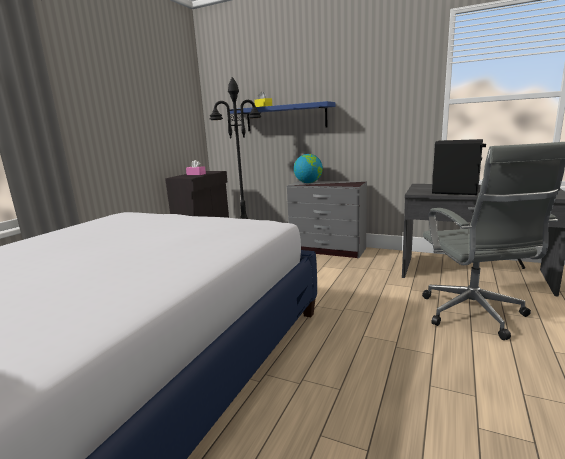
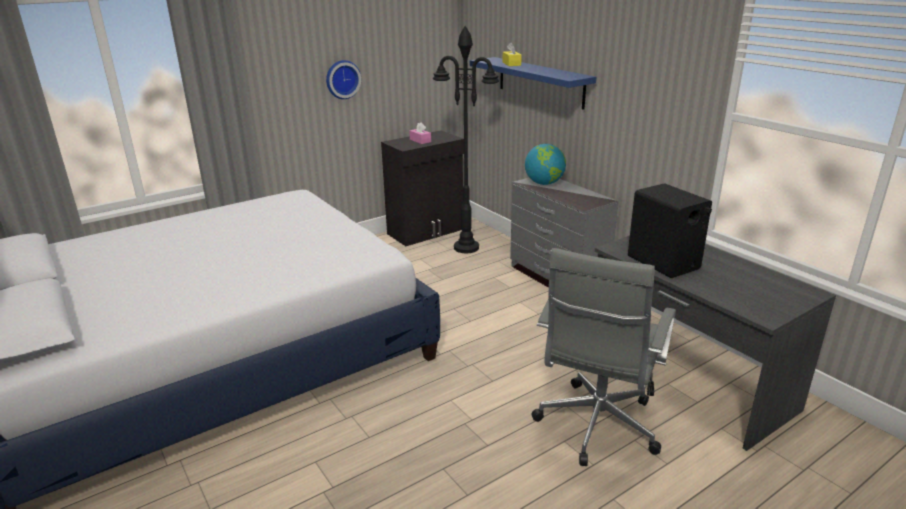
camera: 30 degrees right, 10 degrees up
(132, 124) = (342, 79): none -> wall clock

